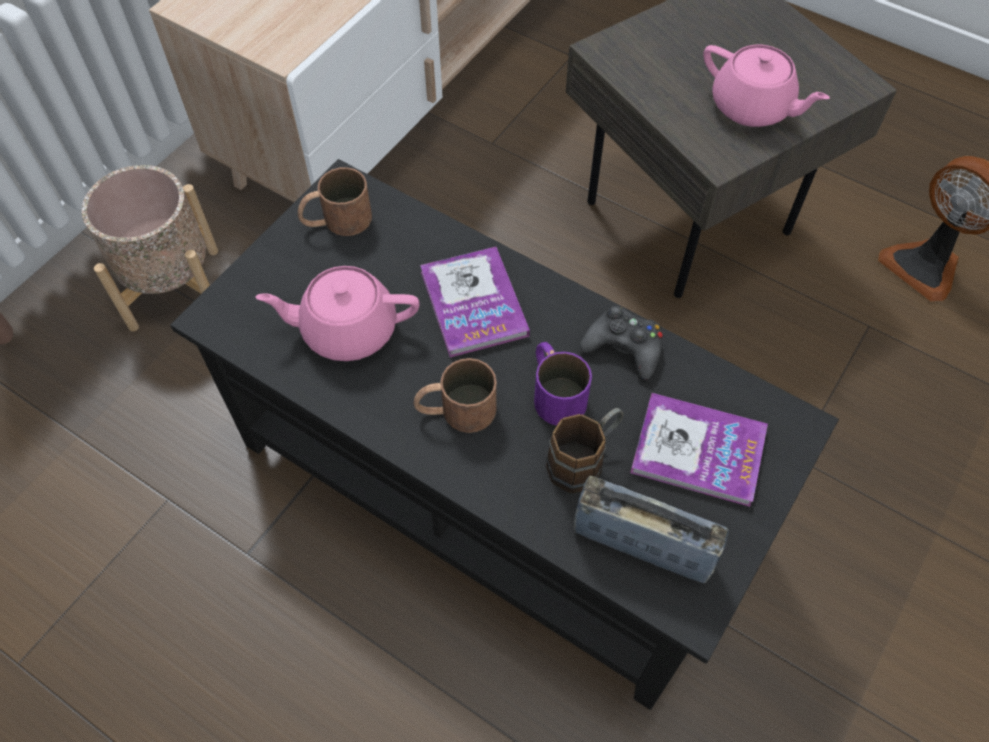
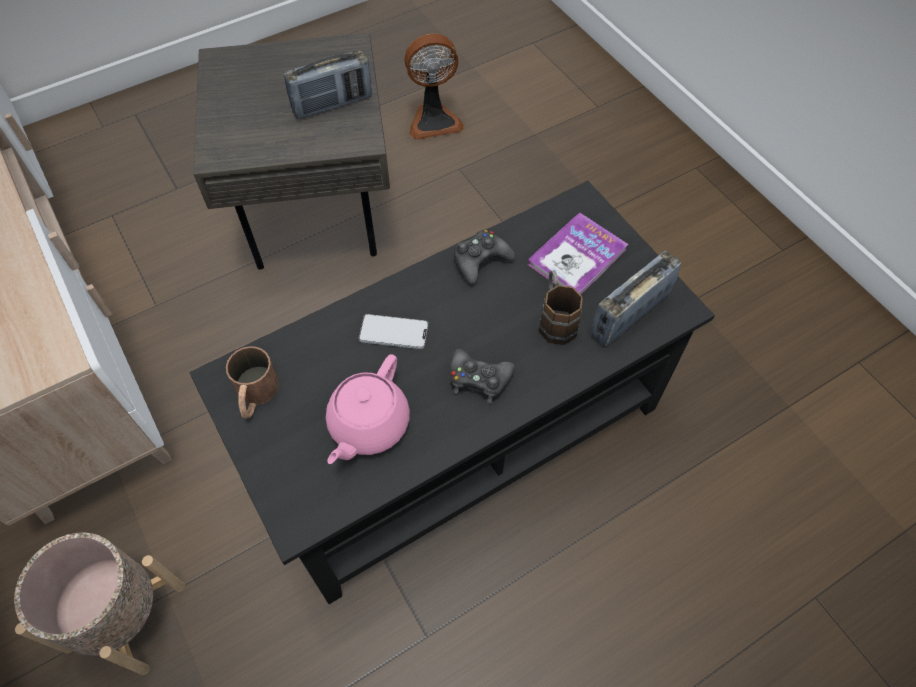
camera: 65 degrees left, 0 degrees up
(455, 410) = (479, 379): brown mug -> black game controller
(474, 303) = (393, 332): book -> phone
(554, 391) = (494, 314): purple mug -> none
(752, 107) = (332, 104): pink teapot -> radio

